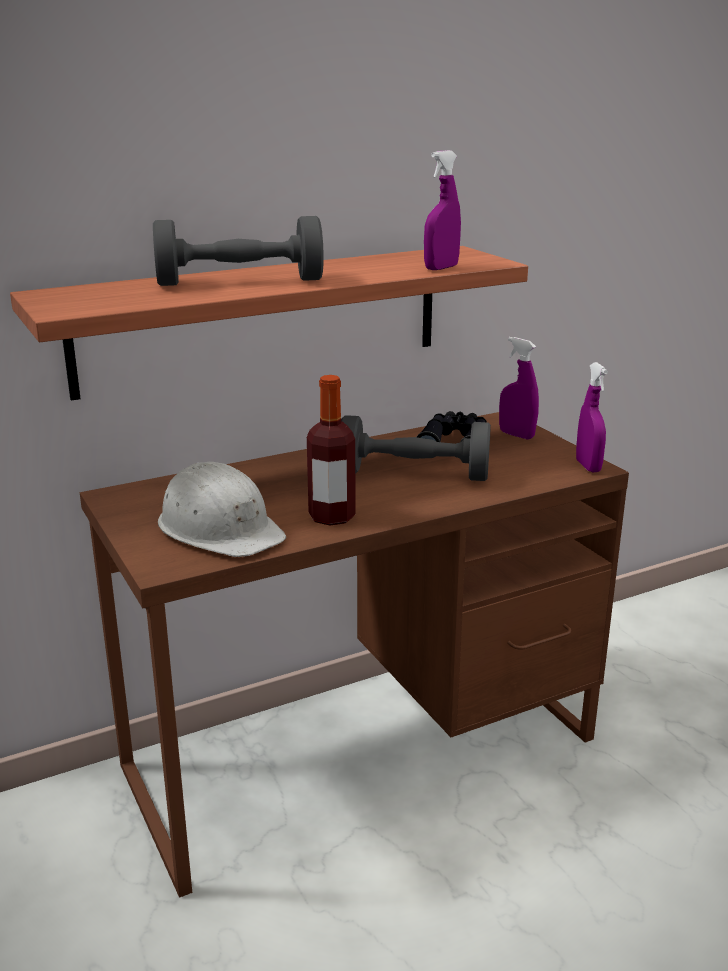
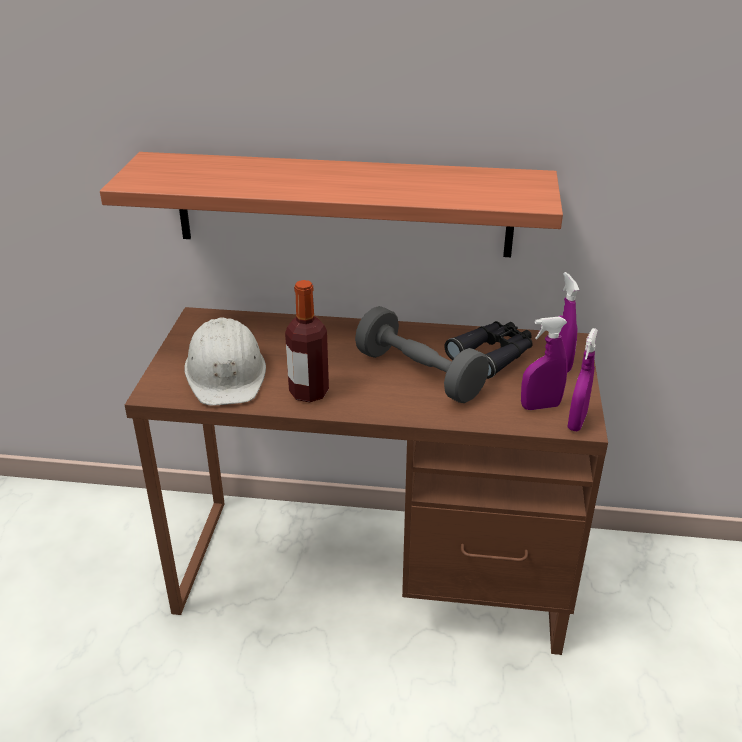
camera: 35 degrees right, 10 degrees up
(240, 282) = (291, 178): grey dumbbell -> none
(441, 268) = (474, 199): purple spray bottle -> purple spray bottle (540, 406)

